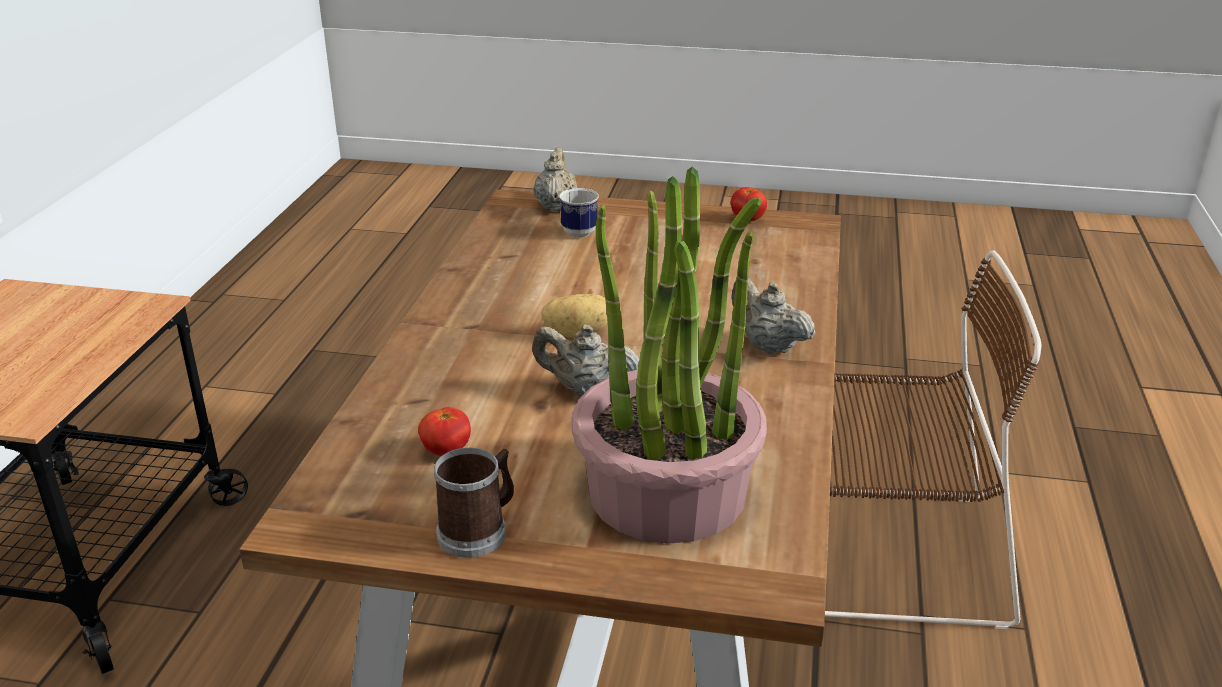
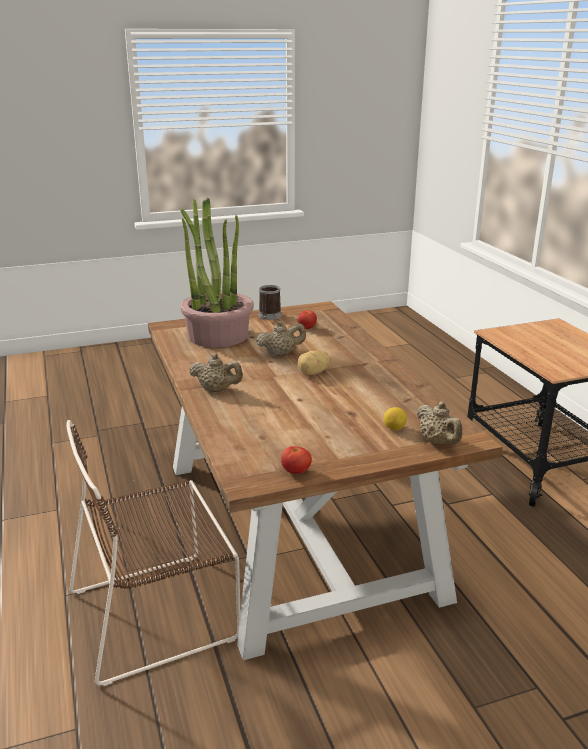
camera: 150 degrees right, 5 degrees down
(580, 230) = (394, 428): mug -> lemon

